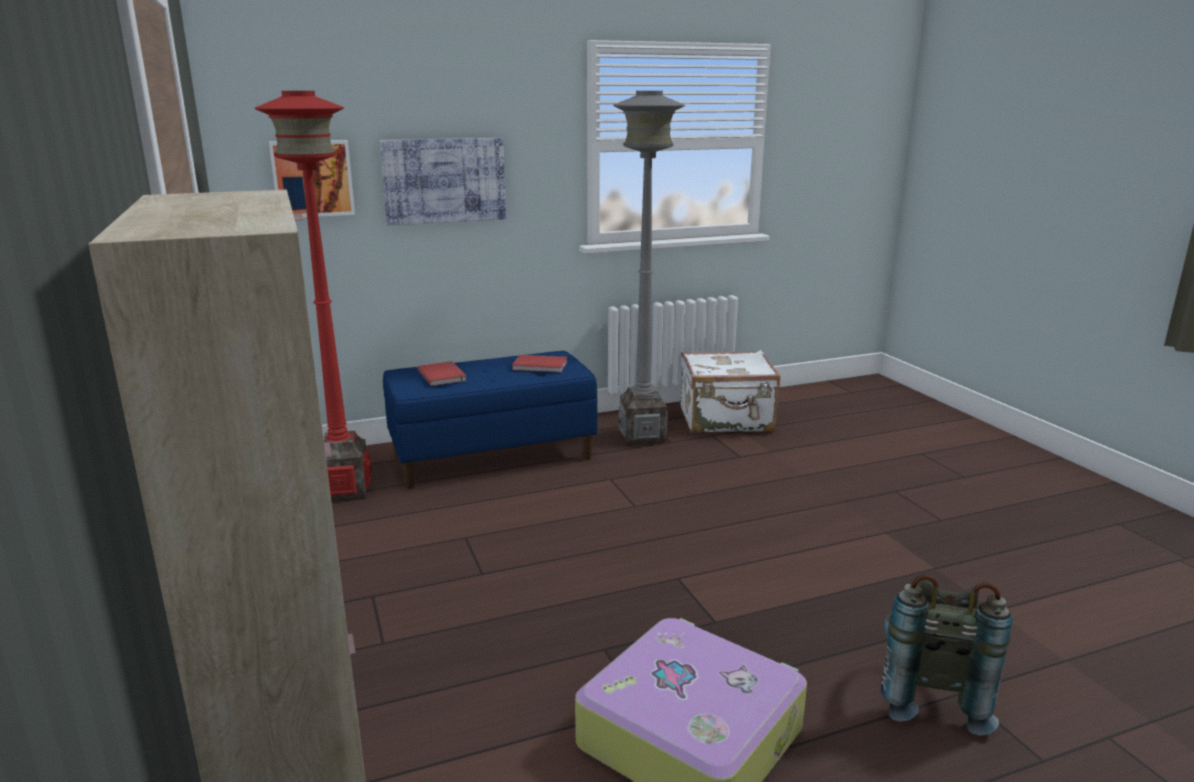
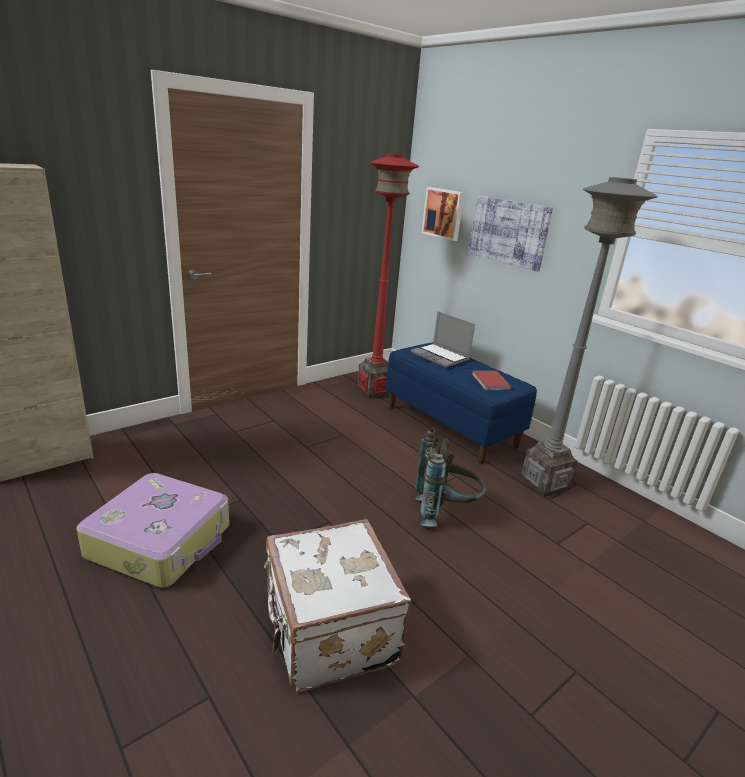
camera: 70 degrees right, 5 degrees up
(443, 375) = (440, 357): red book -> laptop
(726, 420) = (632, 530): white suitcase -> white suitcase (328, 631)
(928, 695) = (204, 669): grey backpack -> grey backpack (445, 512)

